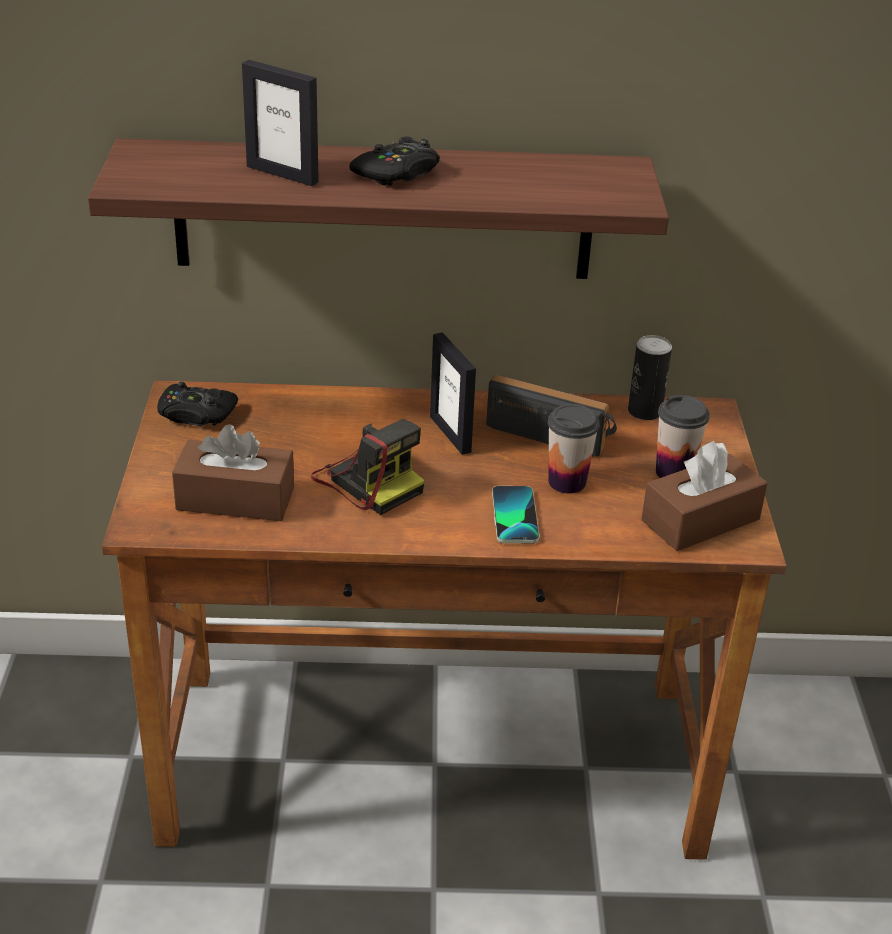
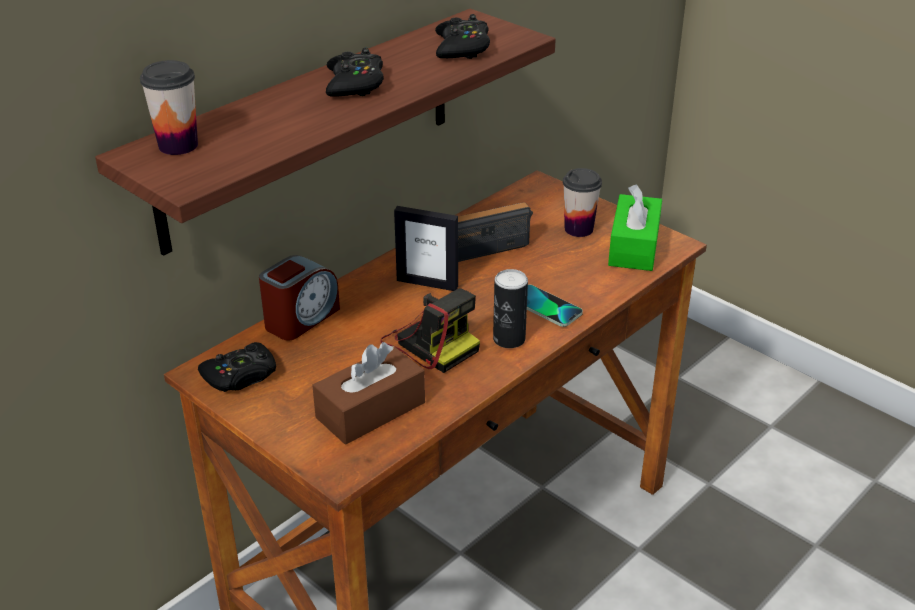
camera: 45 degrees left, 0 degrees up
(282, 174) = (283, 120): picture frame -> none
(307, 400) = (301, 319): none -> alarm clock
(368, 480) = (430, 342): camera -> camera turned 45 degrees clockwise
(556, 186) = (462, 48): none -> black game controller
(567, 482) = (537, 269): cup -> cup (178, 145)
(644, 411) = (507, 204): can -> can (509, 339)
(700, 520) = (634, 246): brown tissue box -> green tissue box

